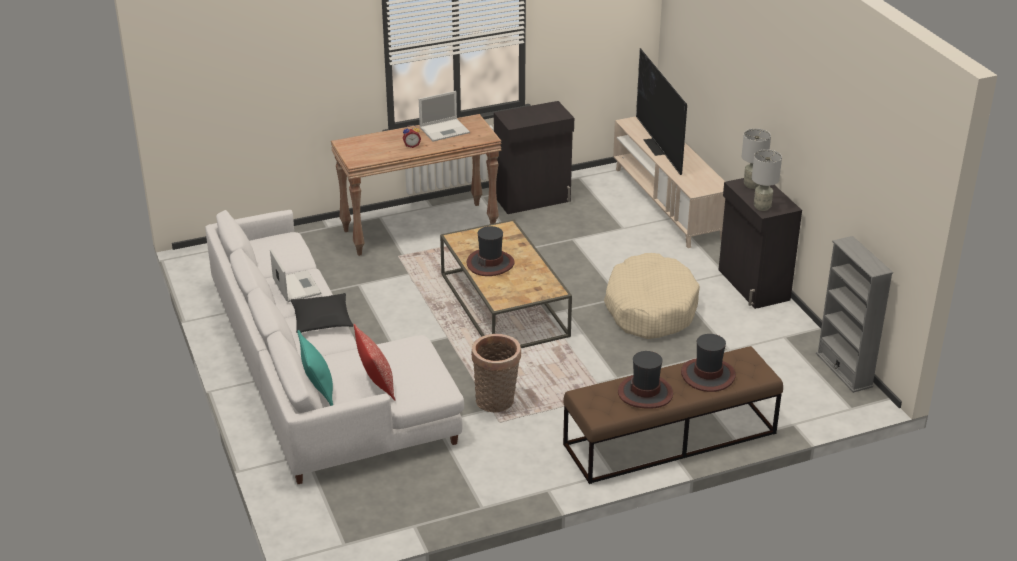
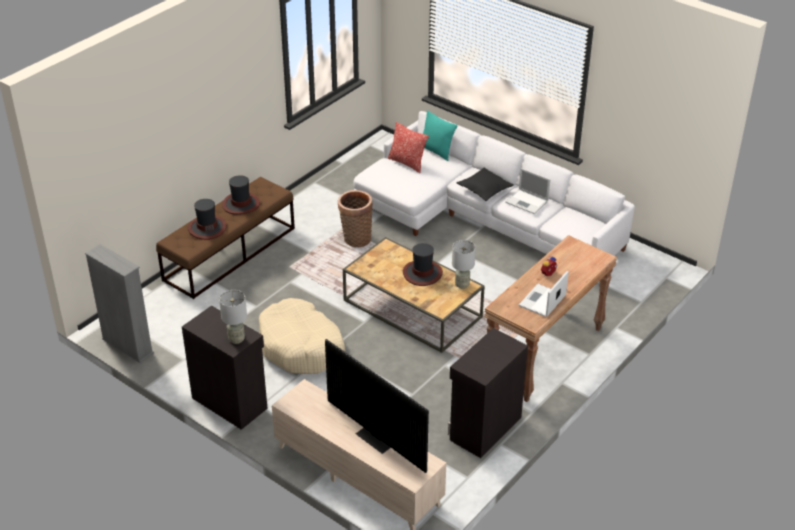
camera: 150 degrees right, 5 degrees up
(762, 207) = (216, 317): grey table lamp -> grey table lamp (461, 285)

